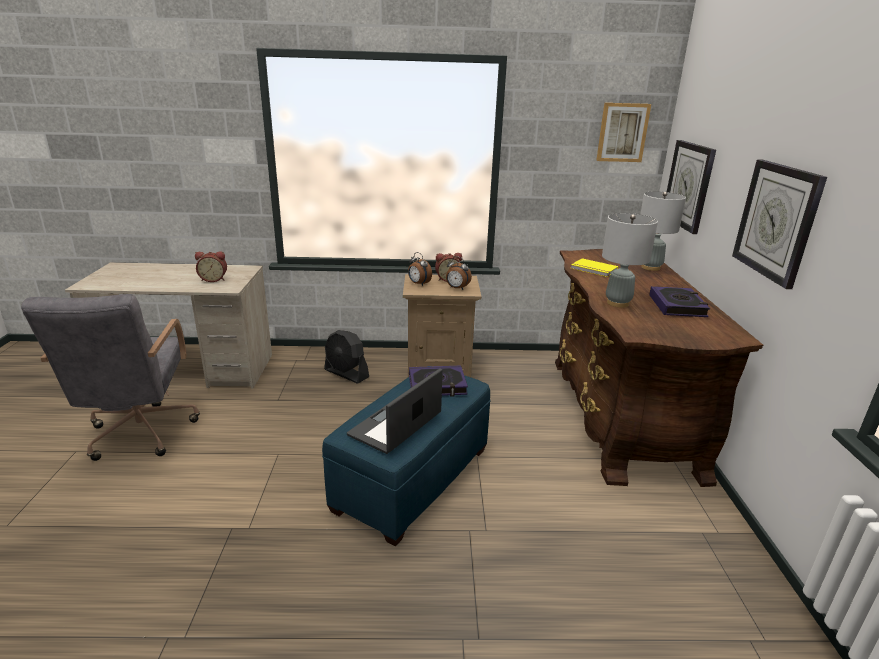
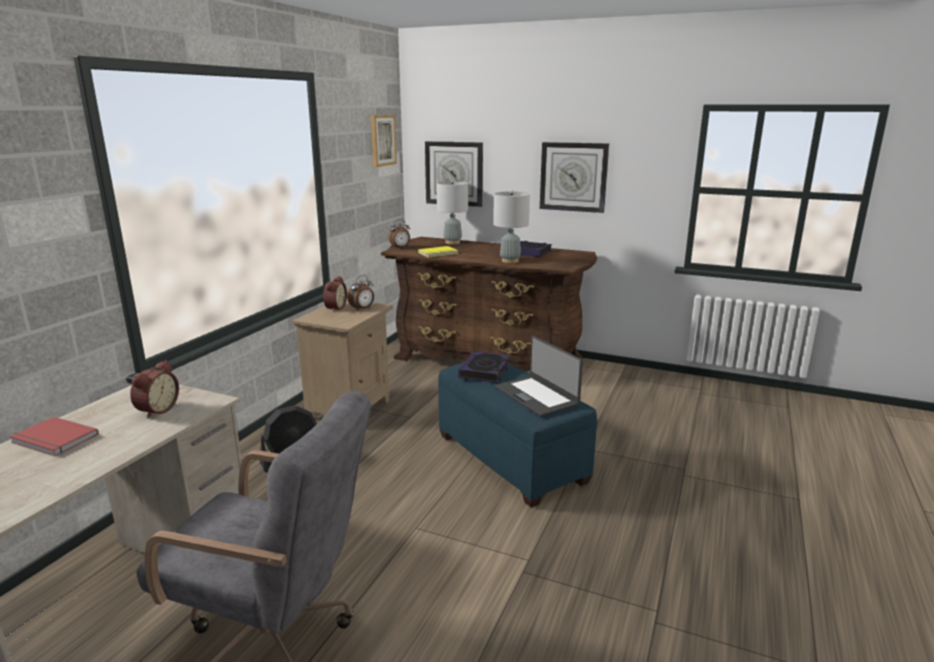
camera: 65 degrees left, 5 degrees down
(172, 270) = (53, 440): none -> red book
(418, 284) = (330, 319): alarm clock -> alarm clock (400, 248)

